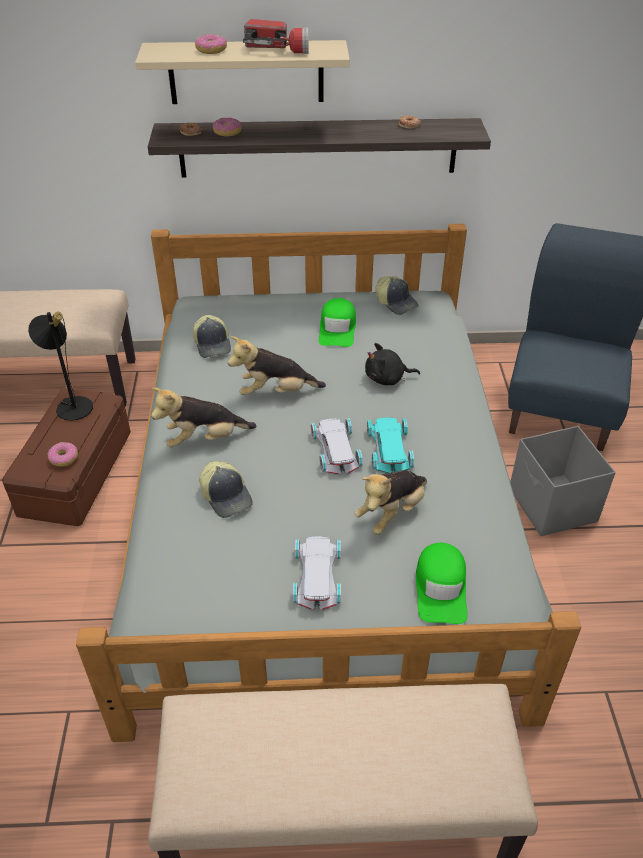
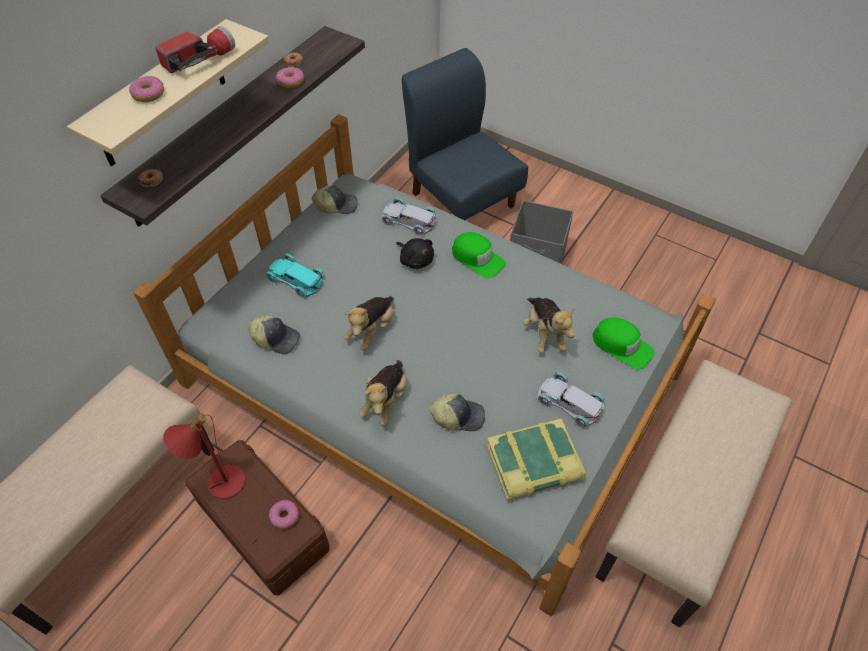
camera: 55 degrees left, 10 degrees up
(71, 404) = (218, 481): black table lamp -> red table lamp
(214, 582) = (534, 465): none -> book
(227, 132) = (181, 159): donut -> donut (290, 82)
(336, 449) = (462, 328): white toy car -> white toy car (408, 220)
(337, 329) = (334, 254): green cap -> green cap (477, 258)
(387, 378) = (415, 260): black plush toy -> black plush toy turned 75 degrees counterclockwise
(390, 448) = (485, 299): turquoise toy car -> turquoise toy car (296, 278)

